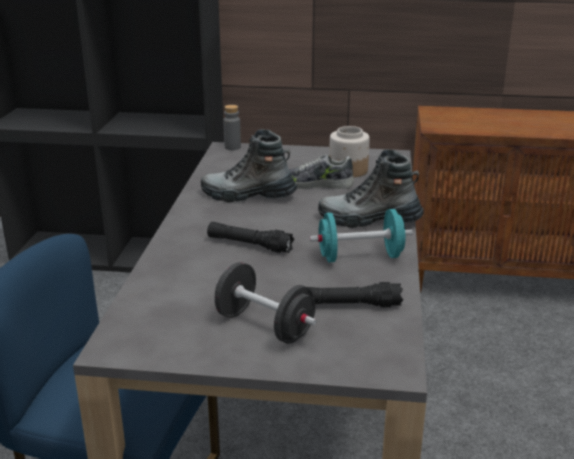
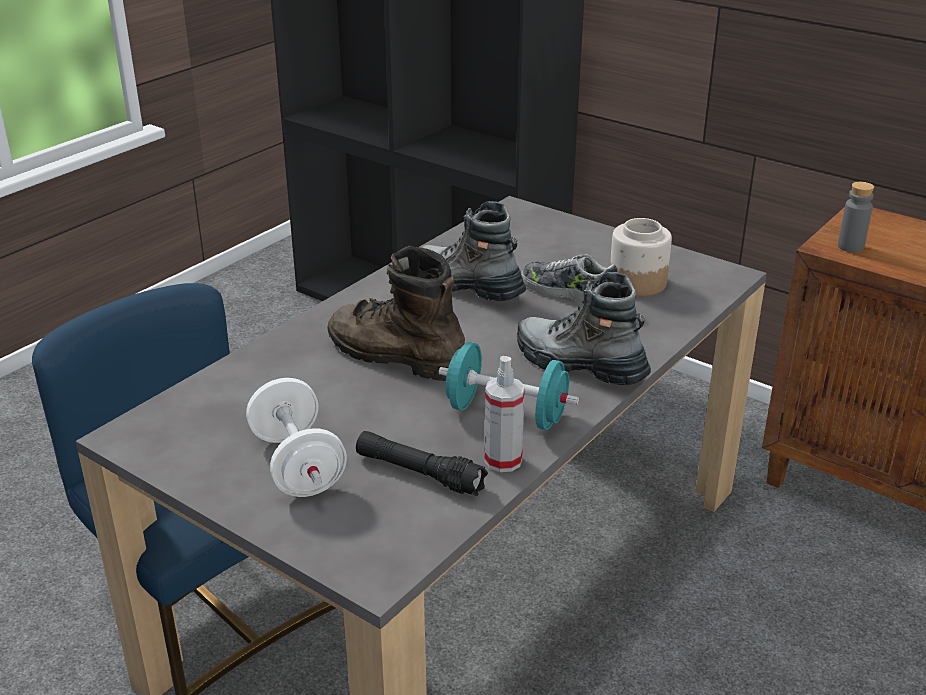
camera: 30 degrees right, 5 degrees up
(232, 147) = (524, 210): grey bottle -> grey bottle (850, 246)
(249, 245) = (394, 355): black flashlight -> brown boot
(264, 326) = (298, 465): black dumbbell -> white dumbbell
(390, 282) = (503, 460): none -> spray bottle

